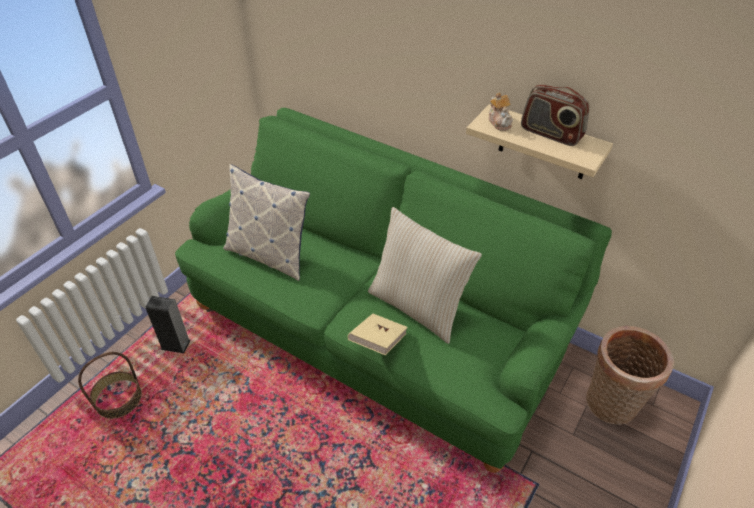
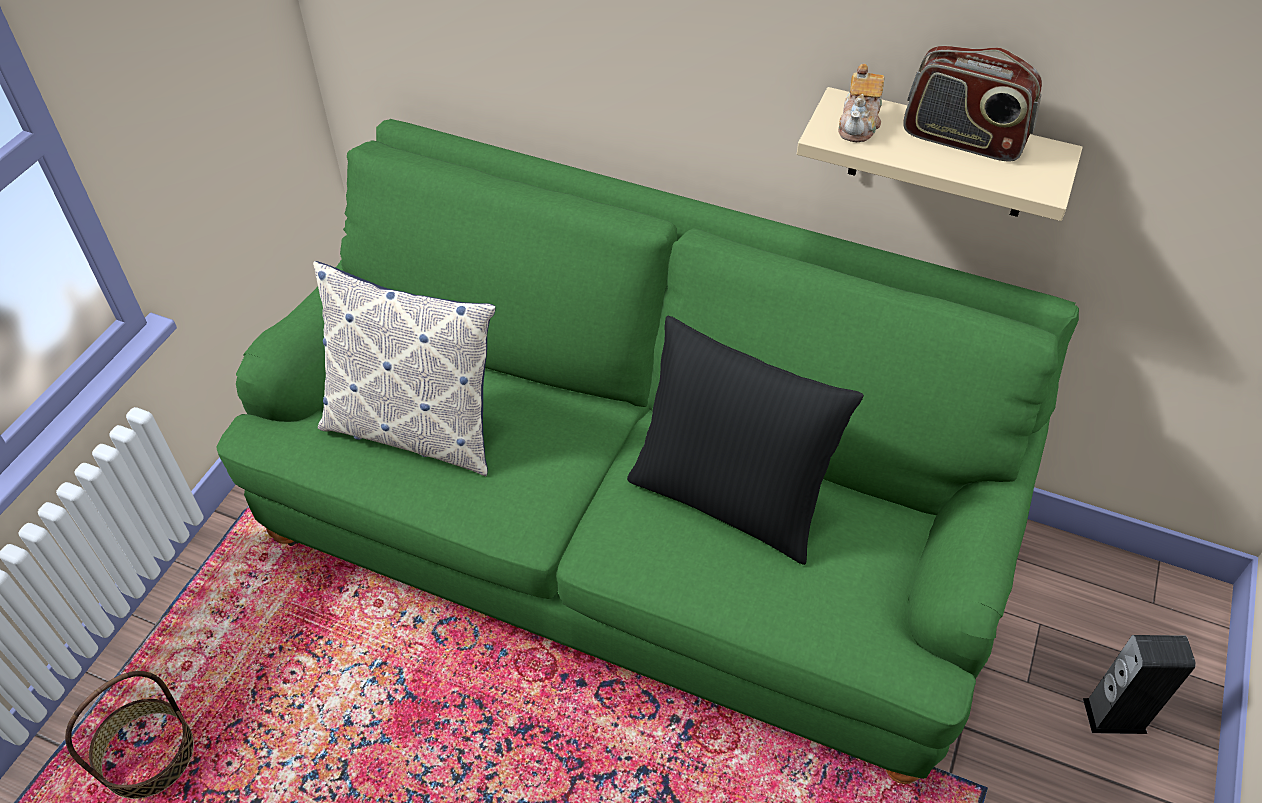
camera: 10 degrees left, 5 degrees up
(176, 345) = (241, 624): speaker -> speaker (1114, 716)
(378, 342) = (670, 581): beige book -> none
(418, 307) = (729, 497): beige pillow -> black pillow
(499, 122) = (859, 124): teapot -> teapot turned 45 degrees clockwise
(611, 406) = (1082, 617): basket -> none

